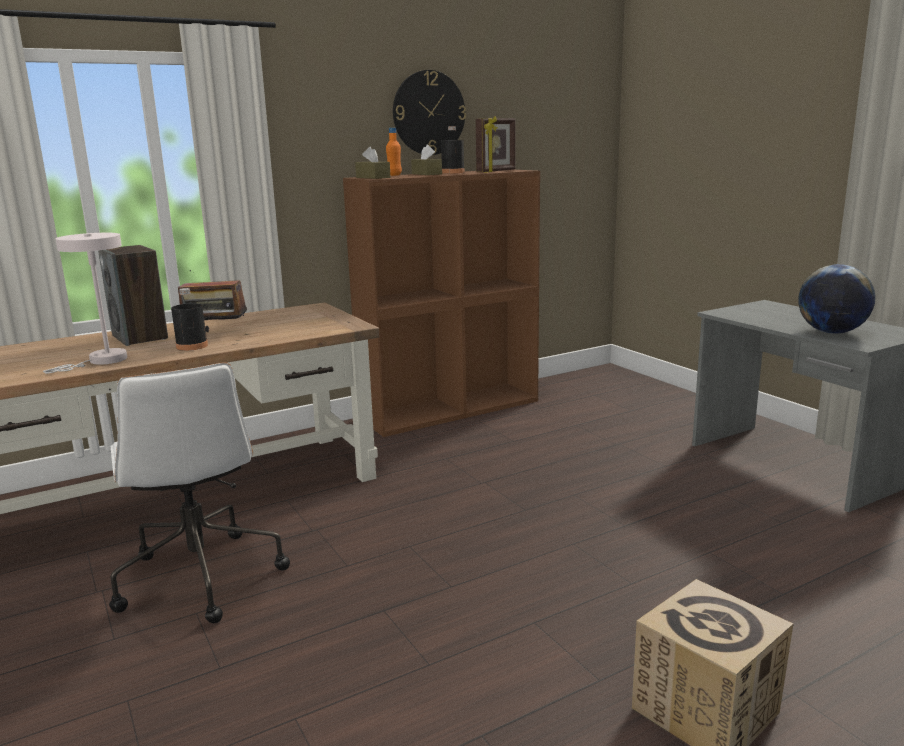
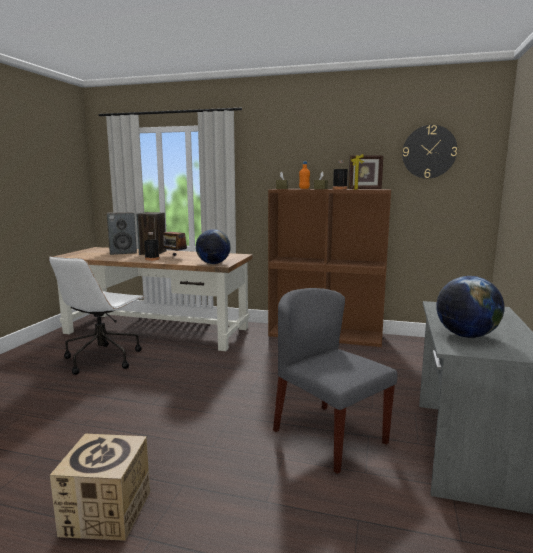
camera: 45 degrees right, 5 degrees down
(65, 350) = (123, 252): none -> speaker
(102, 361) = (116, 257): white table lamp -> none
(333, 328) = (213, 263): none -> globe
(428, 113) = (336, 153): wall clock -> wall clock (429, 152)
(694, 510) = (328, 436): none -> grey chair

